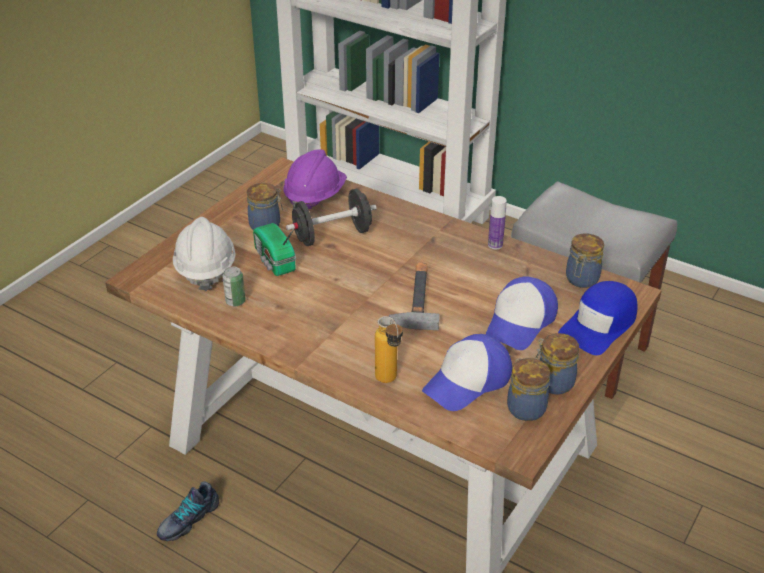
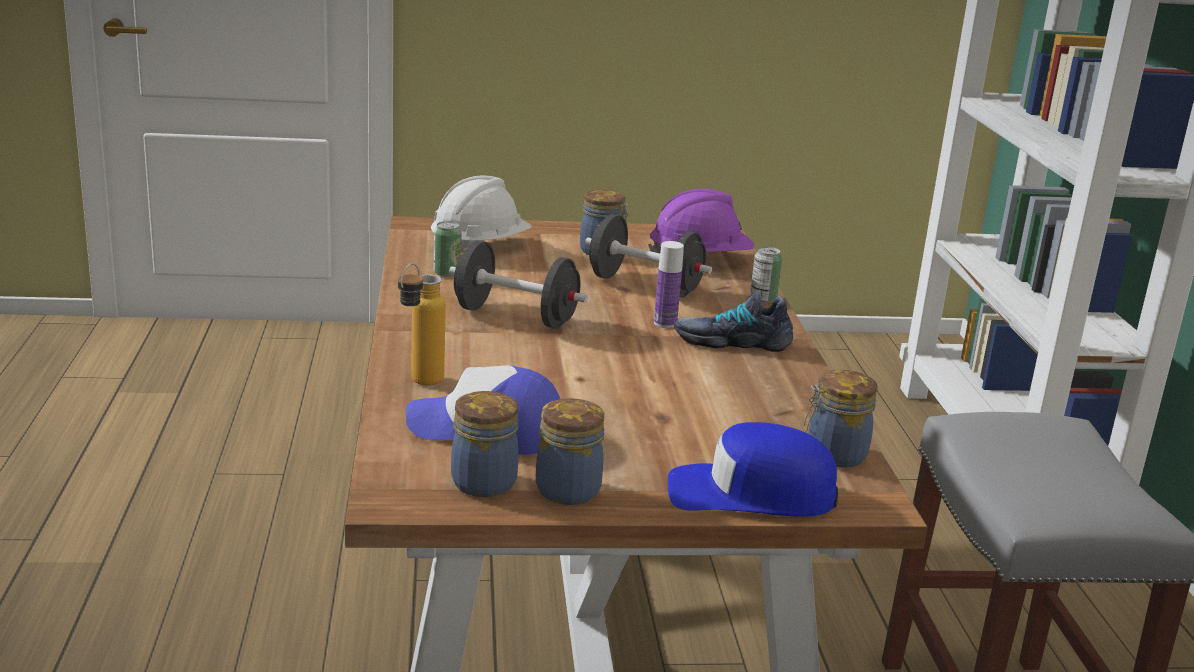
camera: 50 degrees right, 15 degrees down
(188, 519) = (316, 542): shoe -> shoe (732, 341)
(274, 261) = (546, 271): radio -> none
(329, 304) = (515, 316): none -> black dumbbell
(390, 204) = (763, 298): none -> can
(416, 298) = (605, 358): hammer -> none
(495, 245) = (801, 378): bottle -> bottle (665, 323)
(520, 322) = (663, 435): cap -> none

